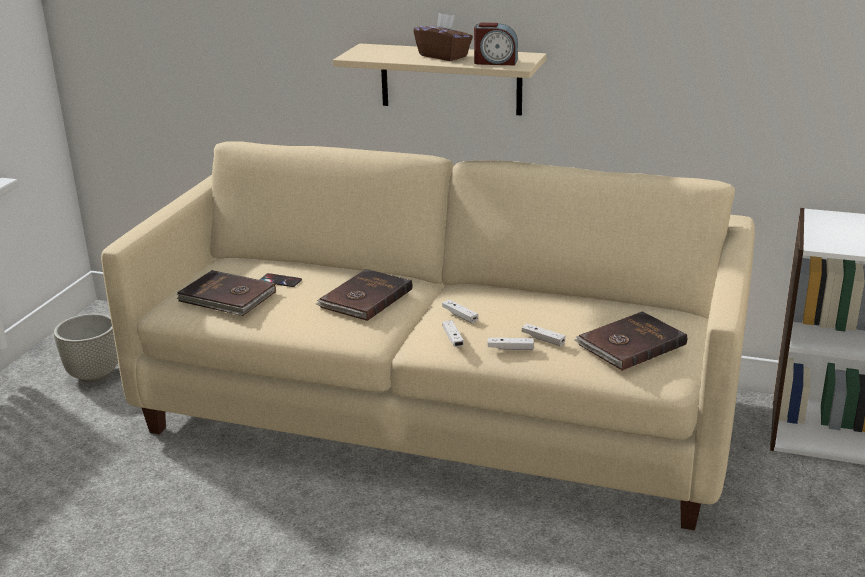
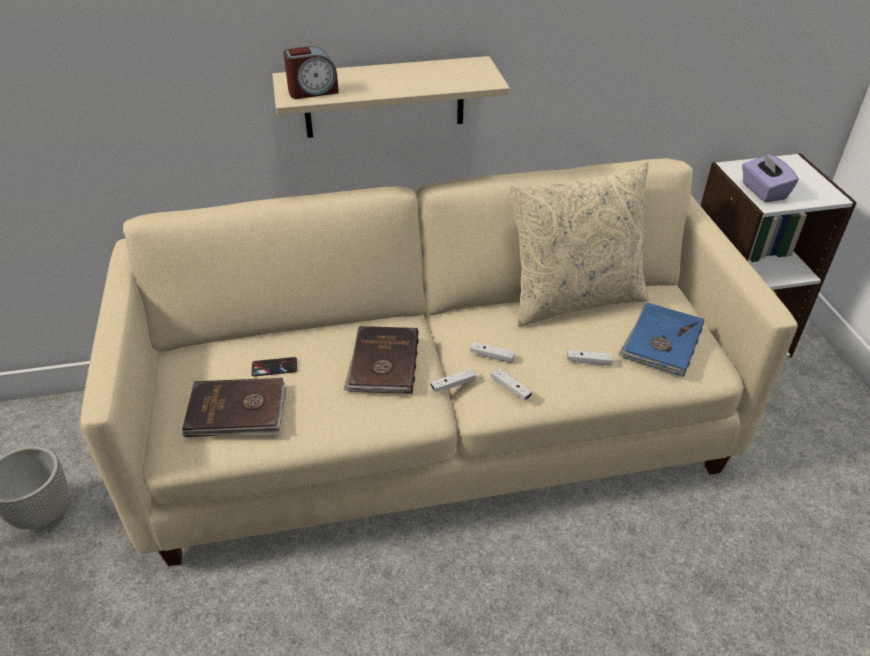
camera: 30 degrees left, 15 degrees up
(443, 56) = (394, 79): brown tissue box -> none
(495, 62) = (459, 79): alarm clock -> alarm clock (313, 91)
(510, 348) = (570, 382): white game controller -> white game controller (453, 385)
(581, 299) = (574, 299): none -> beige pillow
(630, 344) = (661, 342): brown book -> blue book
(826, 236) = (763, 191): none -> purple tissue box

